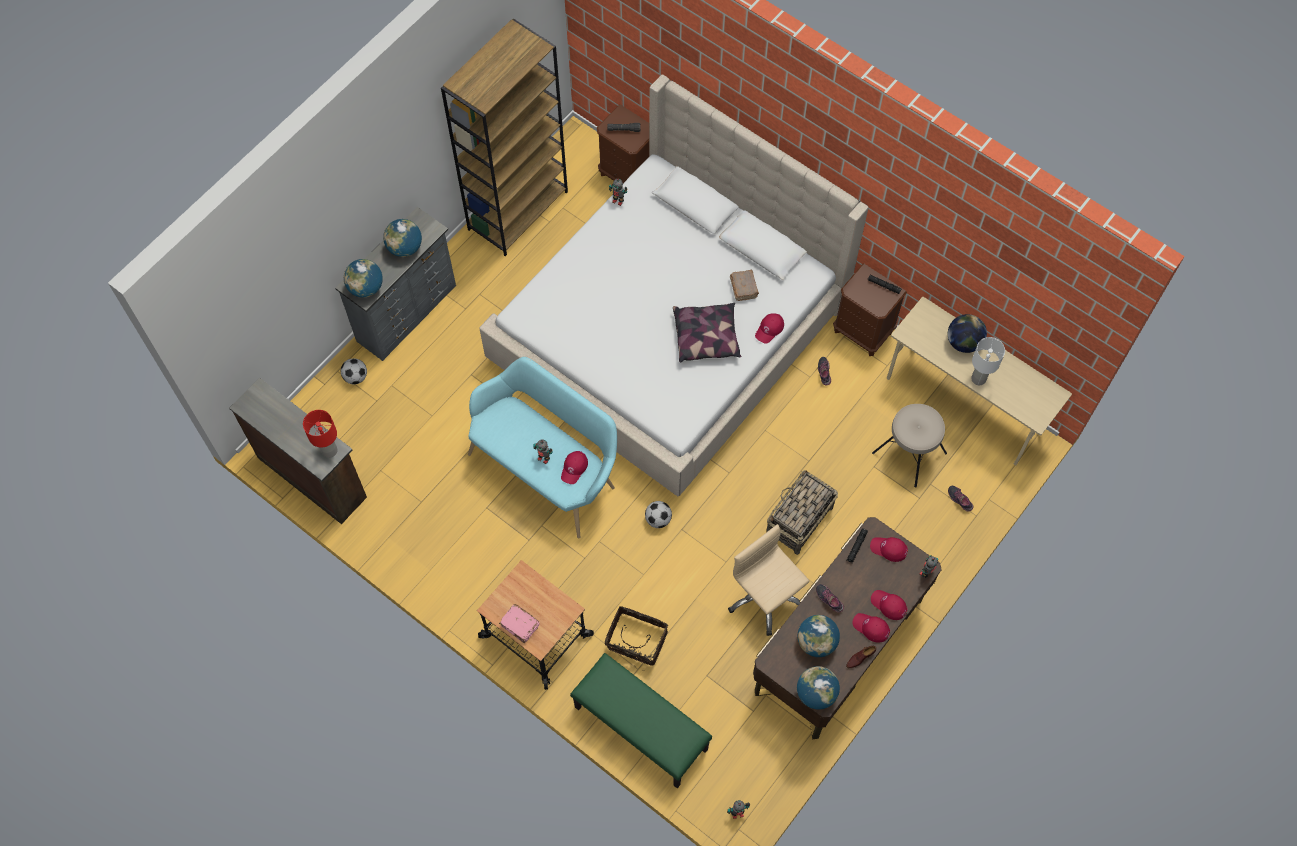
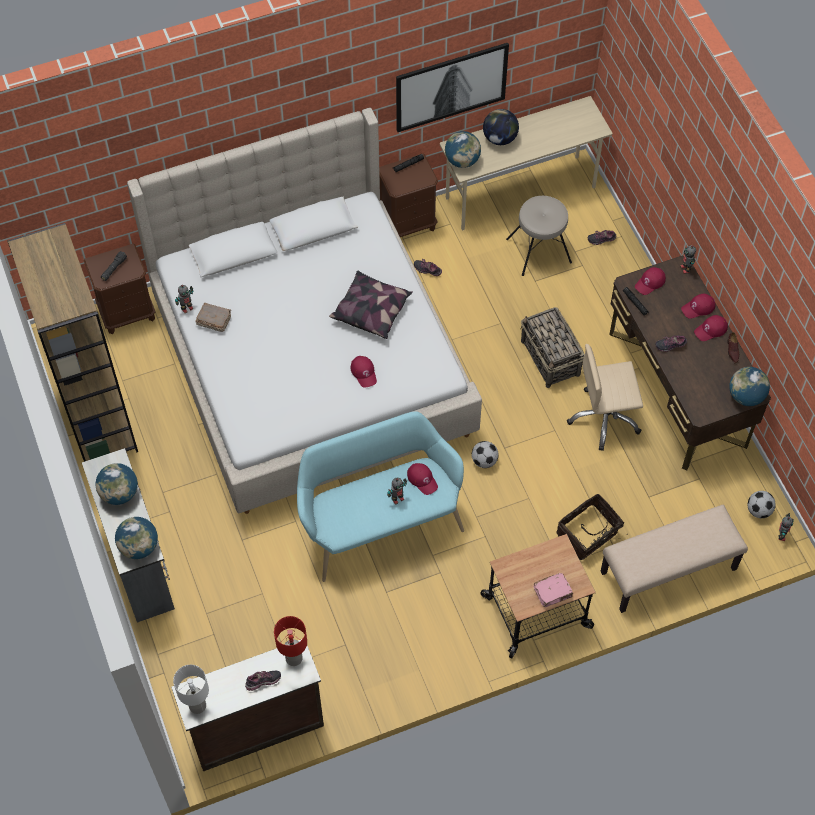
camera: 60 degrees left, 5 degrees down
(297, 440) = (263, 682): none -> shoe
(355, 377) = (175, 641): football -> football (758, 511)
(640, 728) = (668, 571): green bench -> beige bench
(744, 288) = (342, 260): brown book -> brown book (213, 320)
(769, 329) = (395, 262): red cap -> red cap (364, 372)
(816, 642) = (702, 373): globe -> globe (462, 161)
(947, 259) = (451, 86): none -> picture
(979, 379) = (539, 146): white table lamp -> white table lamp (198, 706)

